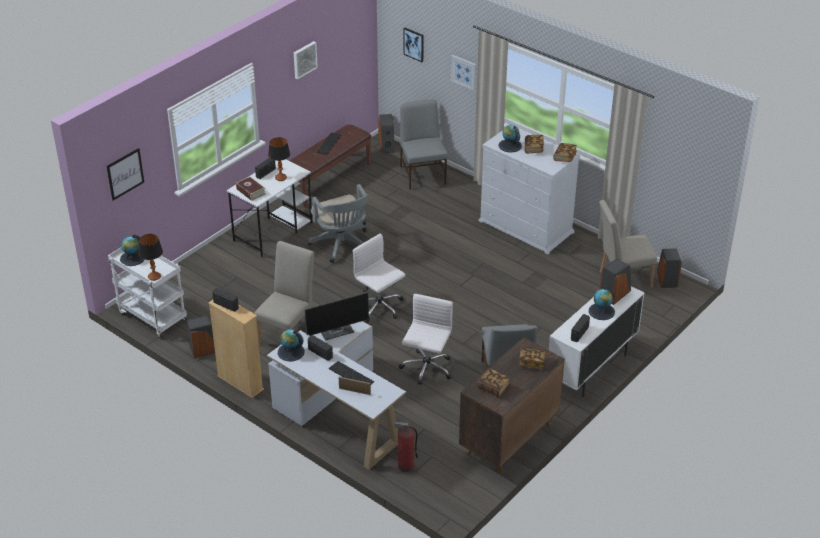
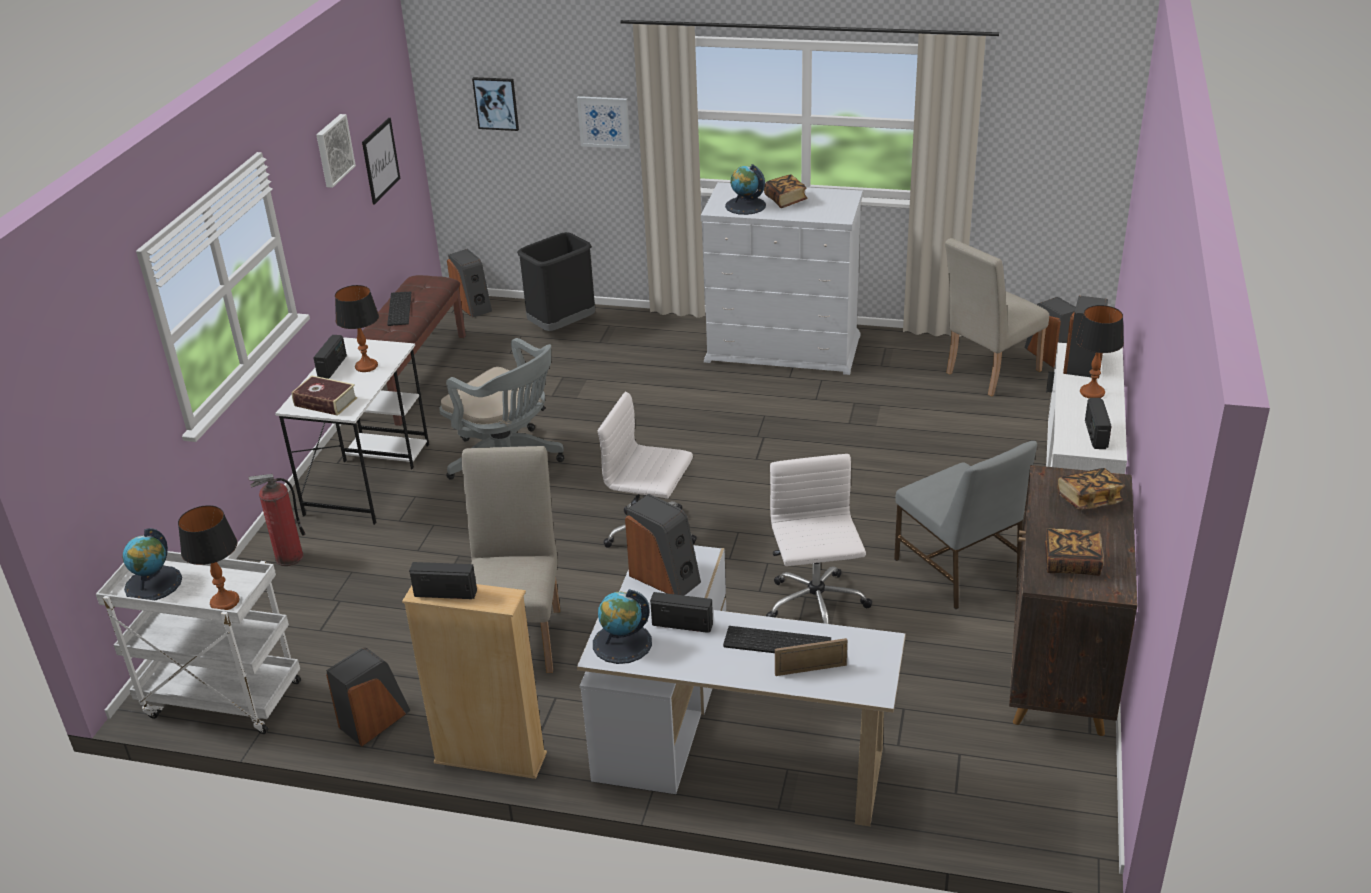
camera: 25 degrees left, 5 degrees down
(125, 174) = (87, 404): picture -> picture (380, 160)
(336, 330) = (665, 577): monitor -> speaker
(405, 466) = (930, 790): fire extinguisher -> fire extinguisher (289, 557)
(423, 174) = (562, 326): grey chair -> black trash can
(564, 157) = (843, 198): book -> none
(601, 311) = (1092, 392): globe -> table lamp

